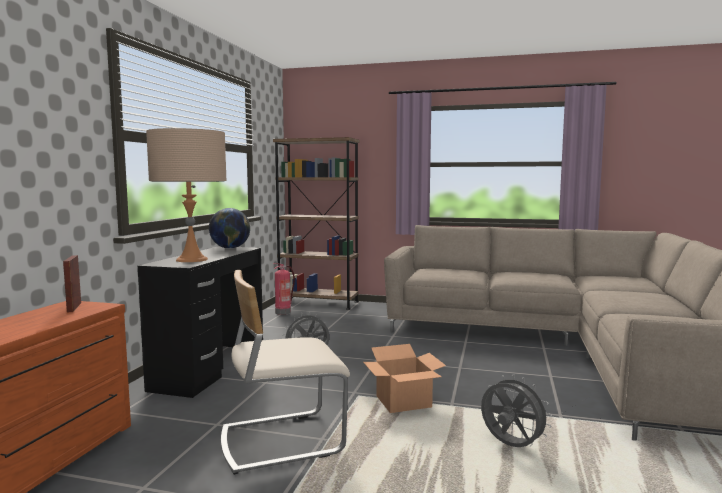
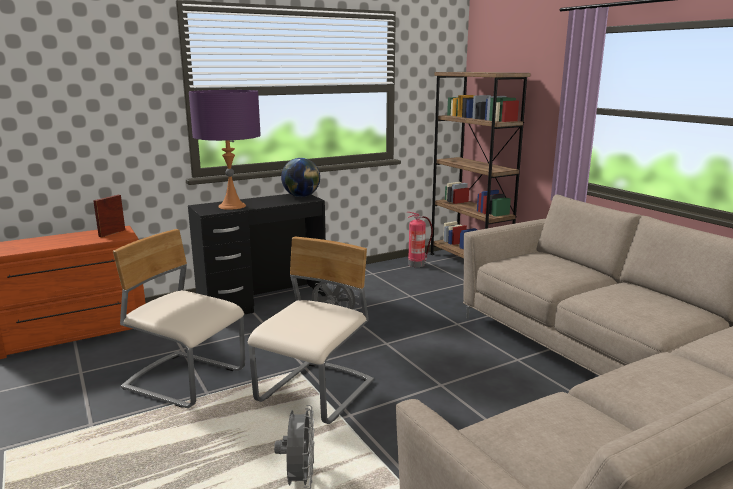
camera: 45 degrees right, 10 degrees up
(192, 259) = (232, 206): beige table lamp -> purple table lamp
(404, 402) = (317, 393): cardboard box -> beige chair

